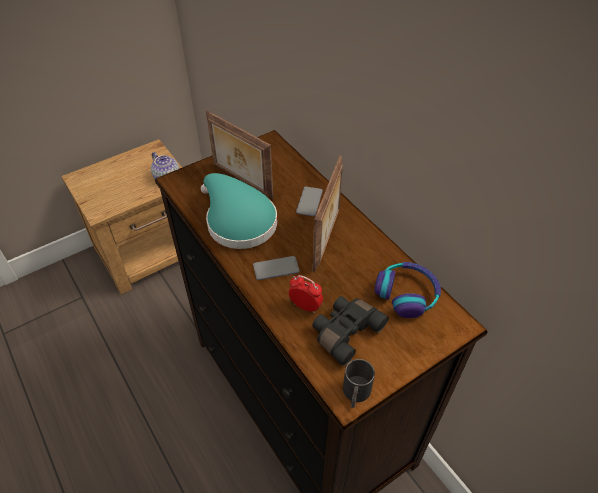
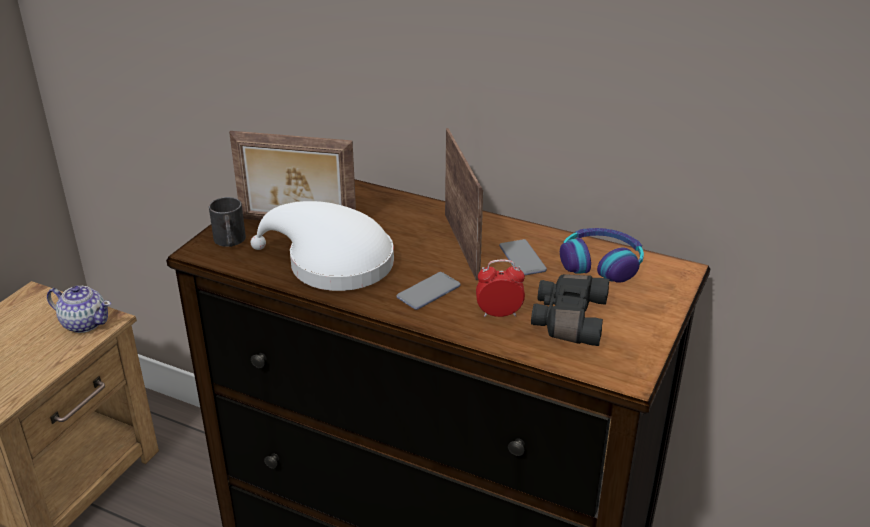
camera: 30 degrees left, 15 degrees down
(238, 221) = (332, 263): turquoise hat -> white hat
(309, 202) = (406, 218): phone -> phone (522, 259)
(355, 394) = (633, 368): black mug -> black mug (230, 241)

